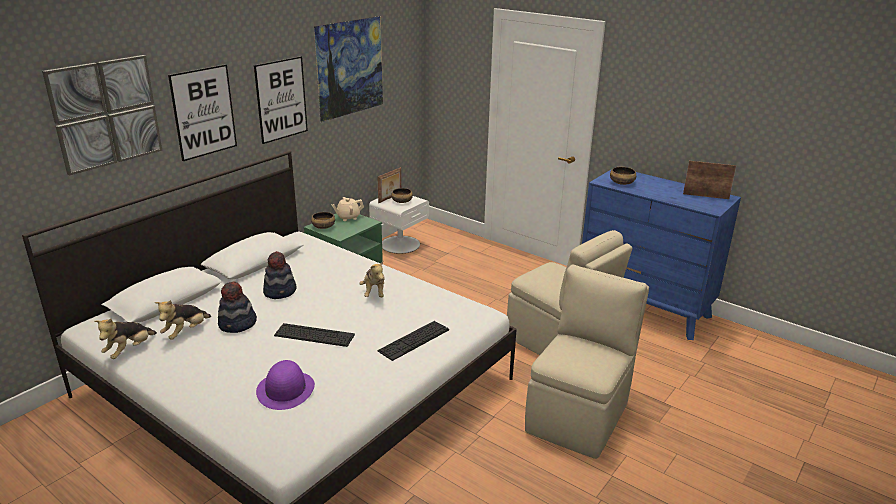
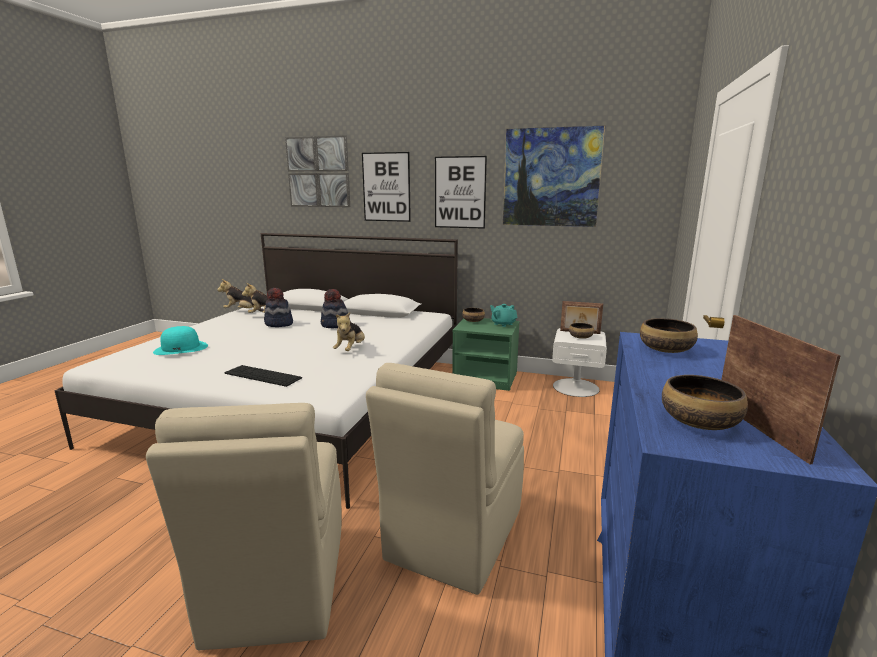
camera: 70 degrees right, 10 degrees down
(285, 389) = (181, 348): purple hat -> turquoise hat
(314, 335) = (266, 344): keyboard -> none
(348, 217) = (503, 324): beige teapot -> turquoise teapot
(374, 292) = (350, 349): plush toy -> plush toy turned 45 degrees counterclockwise
(579, 415) = (277, 585): beige chair -> beige chair turned 75 degrees clockwise
(699, 202) = (698, 422): none -> bowl

